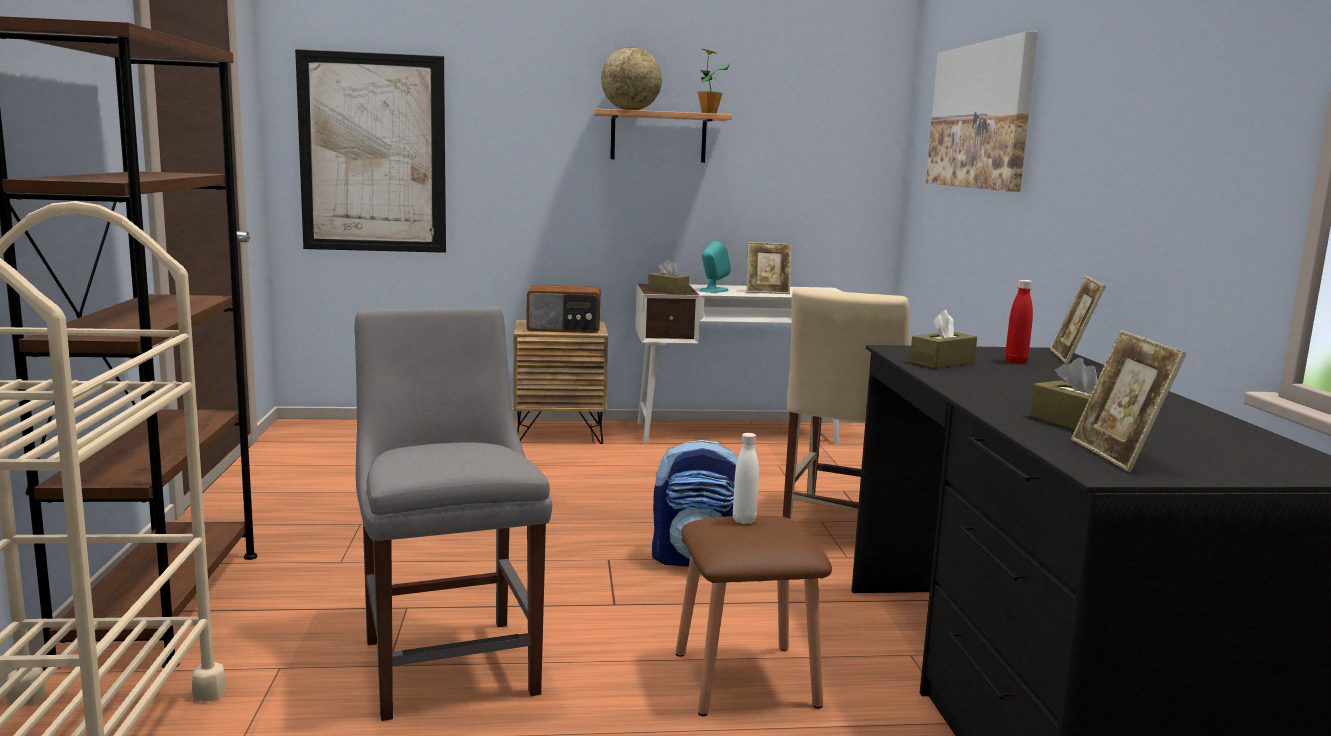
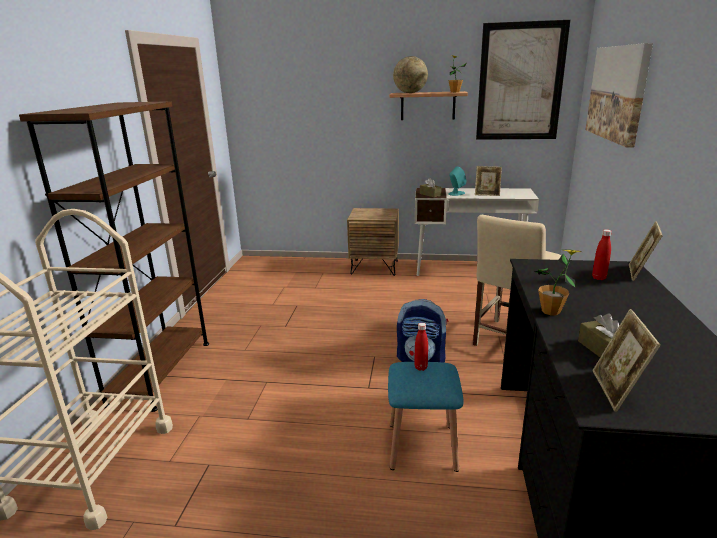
camera: 15 degrees right, 10 degrees up
(373, 153) = (277, 123): picture -> picture (520, 82)
(449, 661) = (276, 419): grey chair -> none
(564, 328) = (374, 215): radio -> none
(744, 520) = (421, 367): white bottle -> red bottle
(745, 679) = (422, 446): brown stool -> blue stool
(942, 362) = (549, 278): brown tissue box -> none
(969, 391) = (551, 311): none -> potted plant

